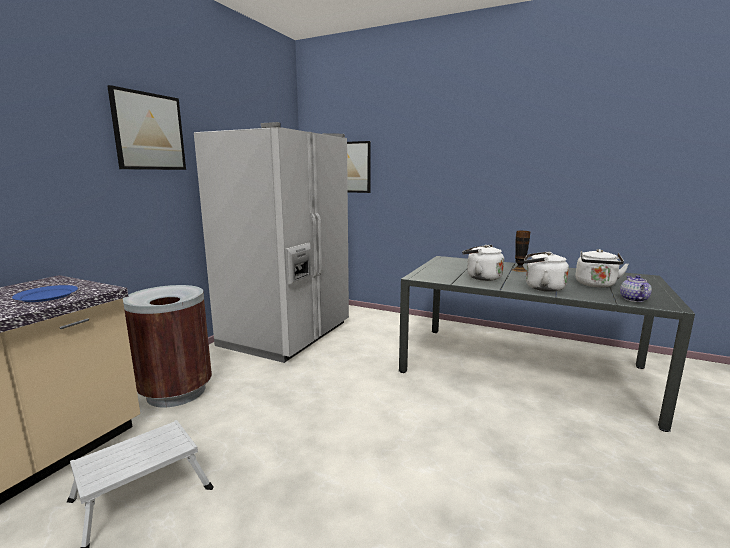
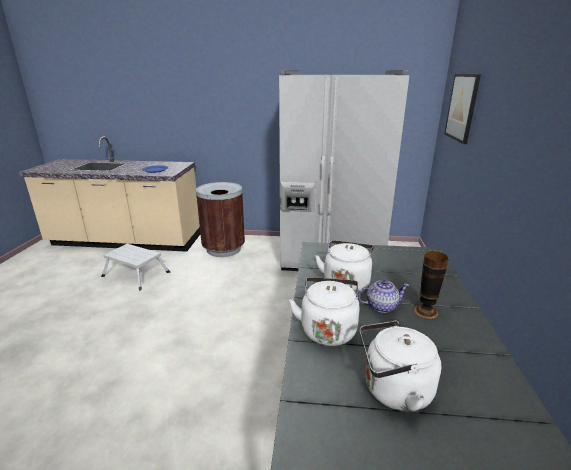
camera: 70 degrees right, 10 degrees up
(149, 131) = (256, 77): picture -> none
(633, 299) = (319, 428): teapot -> teapot (381, 306)

